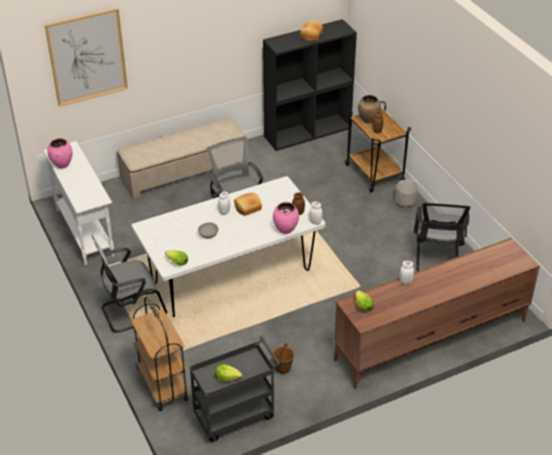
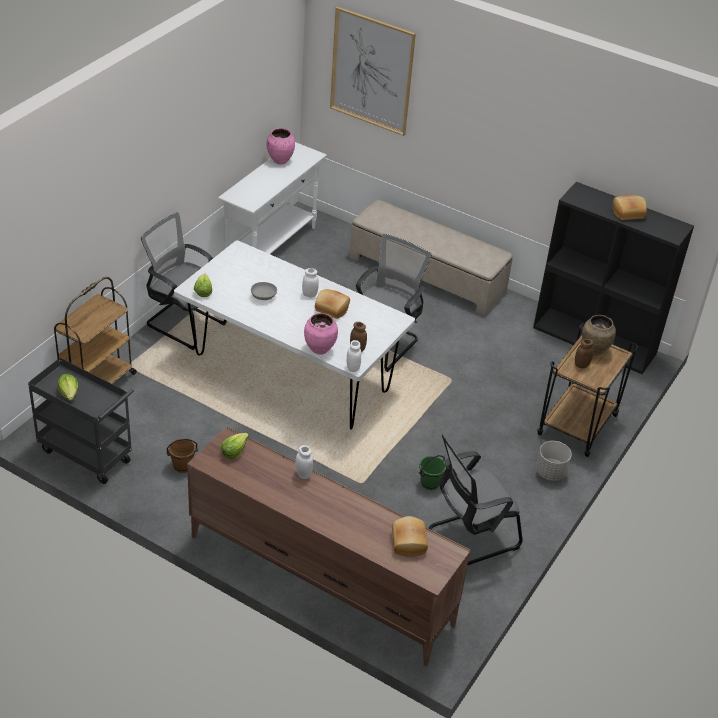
camera: 55 degrees right, 0 degrees up
(380, 256) = (429, 483): none -> green bucket
(491, 260) = (407, 542): none -> bread

